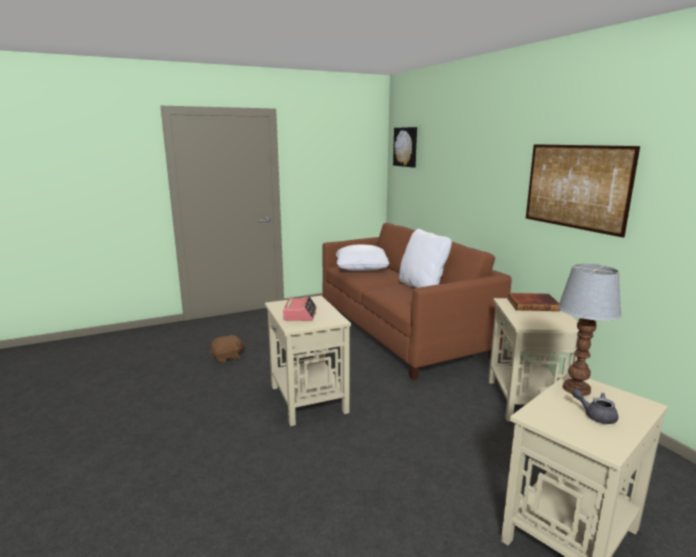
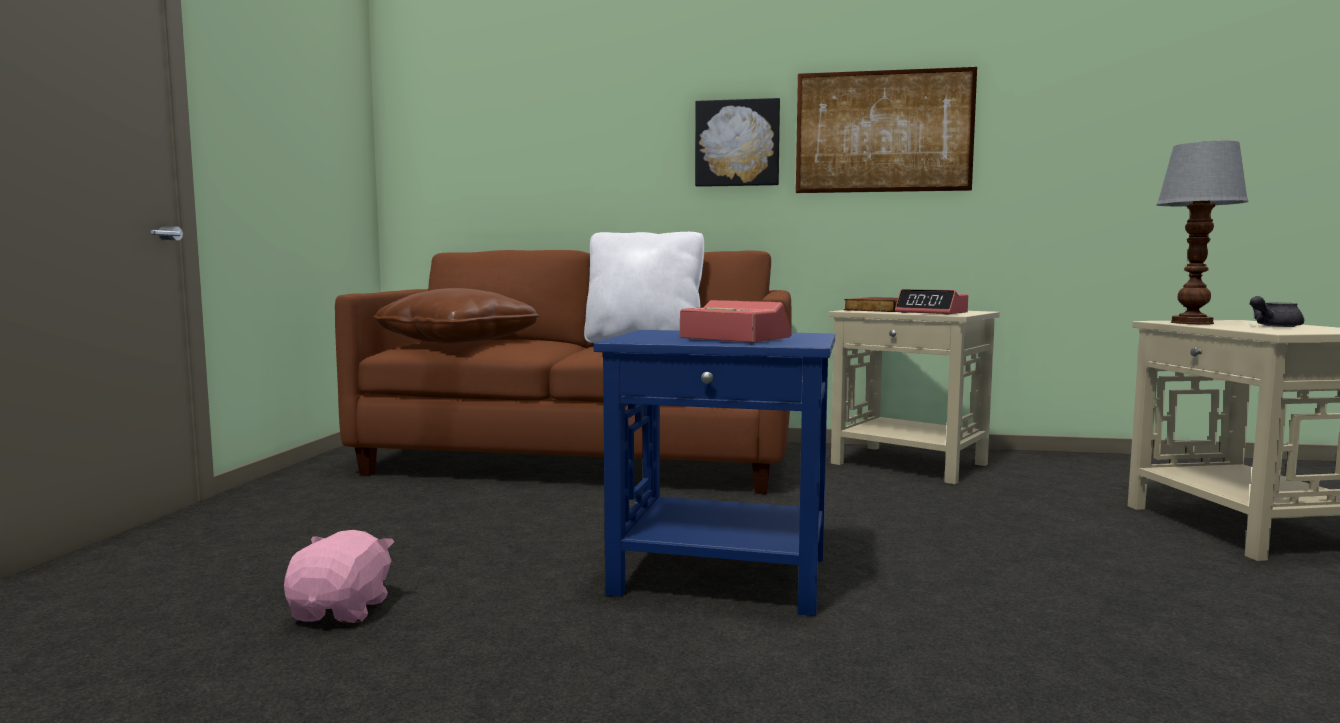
camera: 55 degrees left, 10 degrees down
(227, 357) = (342, 610): brown plush toy -> pink plush toy
(307, 399) = (720, 576): beige side table -> blue side table
(361, 268) = (458, 342): white pillow -> brown pillow
(406, 147) = (446, 98): picture -> picture (737, 143)
(526, 318) = (932, 313): none -> alarm clock

